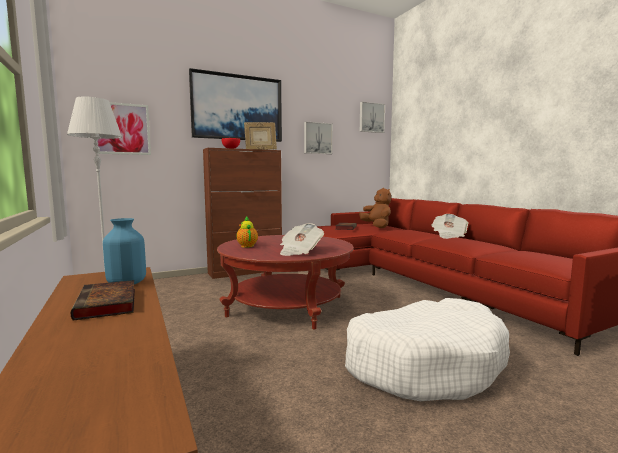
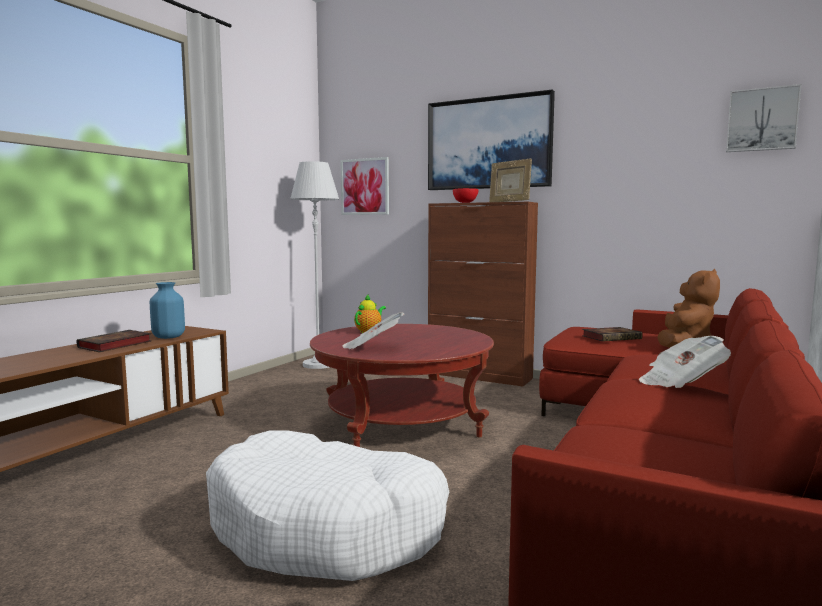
camera: 55 degrees right, 0 degrees up
(317, 138) = (623, 175): picture -> none

